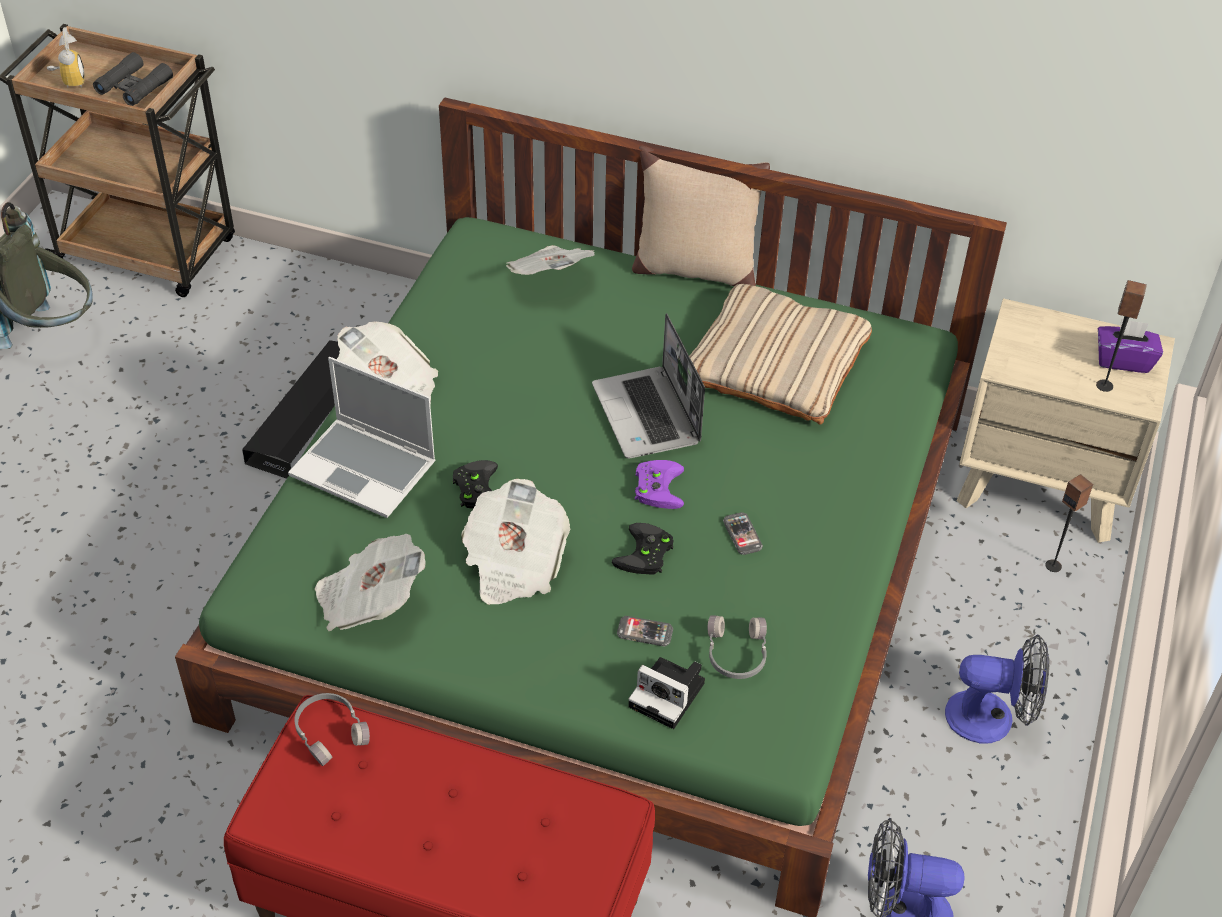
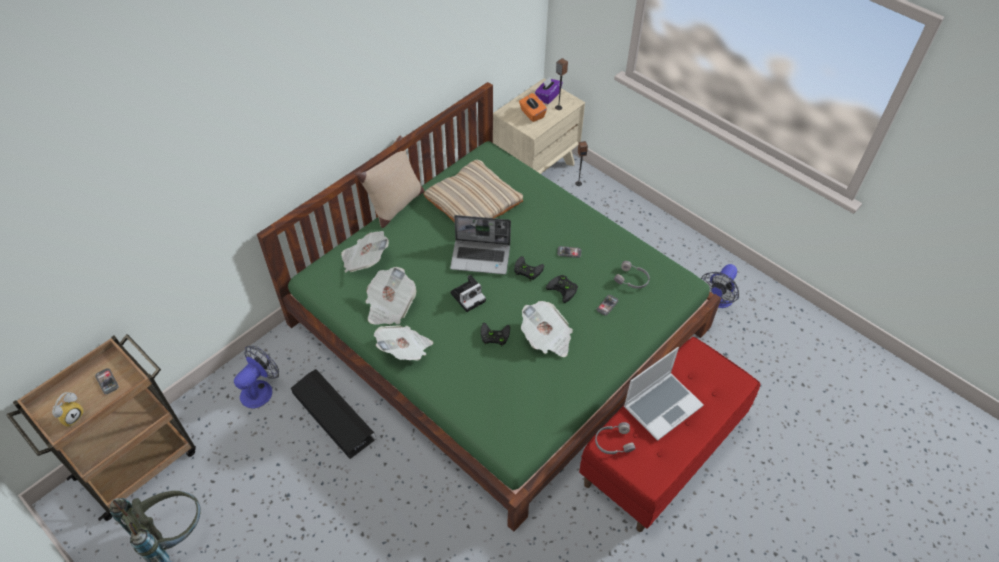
camera: 65 degrees left, 5 degrees up
(69, 81) = (72, 416): alarm clock -> alarm clock turned 105 degrees clockwise
(134, 86) = (107, 381): black binoculars -> phone
(366, 469) = (457, 377): laptop -> laptop (662, 405)
(369, 601) = (544, 401): newspaper -> newspaper (389, 306)
(657, 486) = (526, 270): purple game controller -> black game controller
(670, 695) = (644, 309): camera -> camera (469, 296)
(991, 718) = (641, 235): fan -> fan (260, 389)
(1049, 353) = (532, 114): none -> orange tissue box

